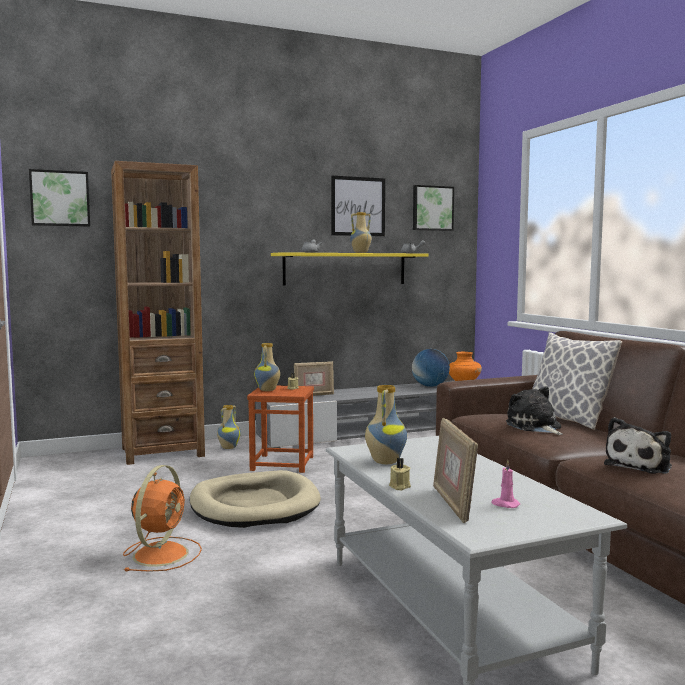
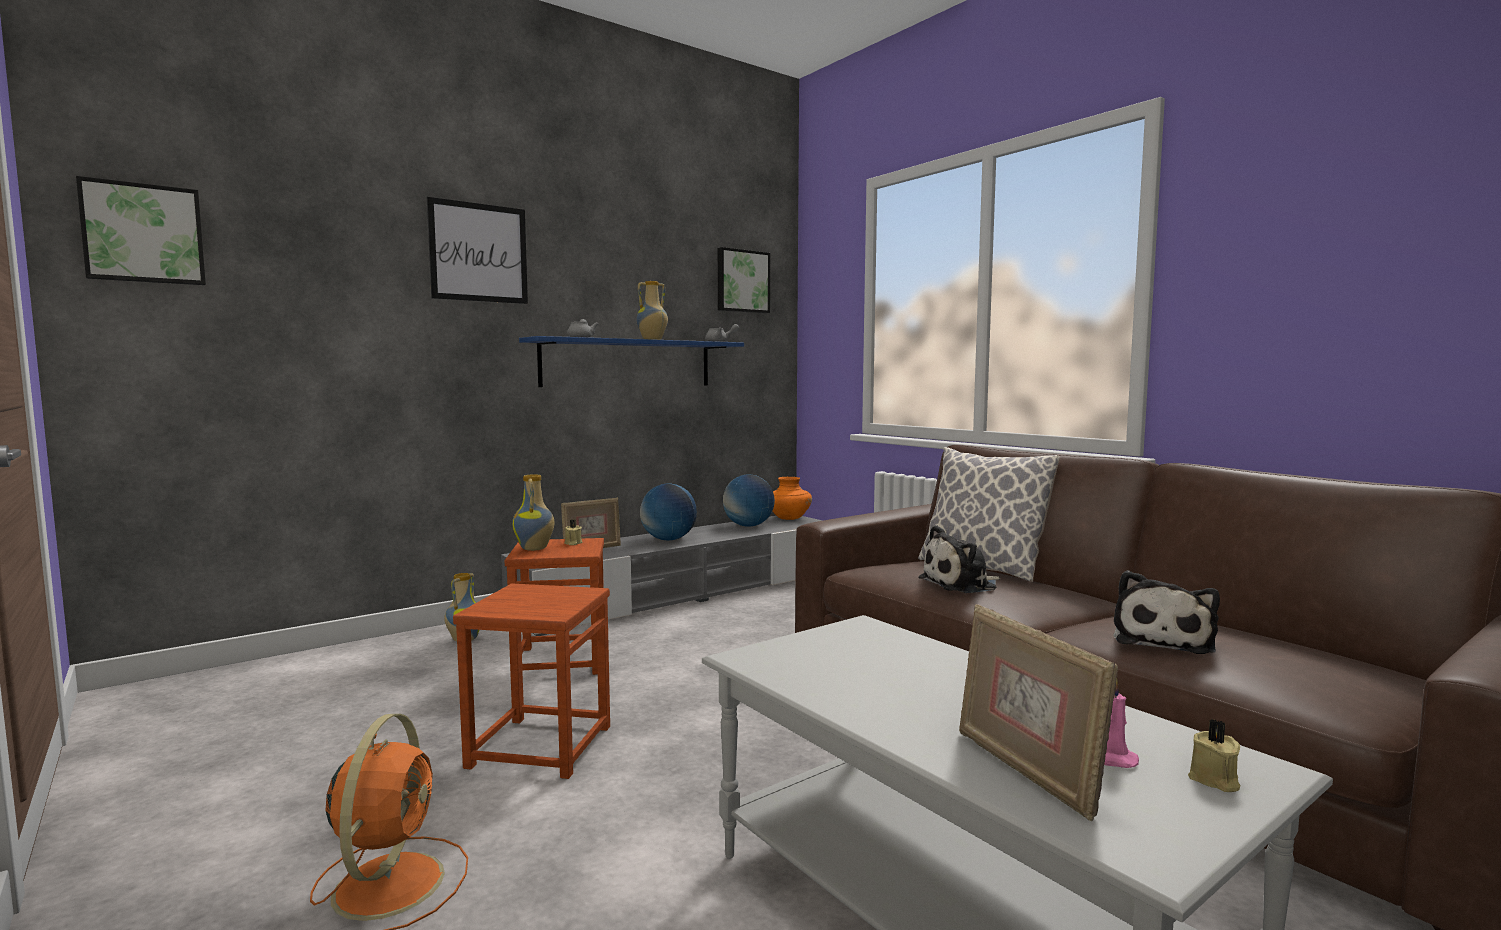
camera: 15 degrees left, 0 degrees up
(162, 452) = (352, 657): brown bookcase -> none
(254, 505) = (539, 746): beige dog bed -> brown stool
(345, 269) = (628, 363): yellow shelf -> blue shelf
(358, 206) = (644, 274): picture -> picture (478, 253)
(368, 392) = (668, 539): none -> globe
(384, 461) = (825, 679): vase -> none
(399, 486) = (896, 737): beige candle -> beige candle (1214, 780)
(535, 427) = (961, 584): plush toy -> plush toy turned 75 degrees counterclockwise

